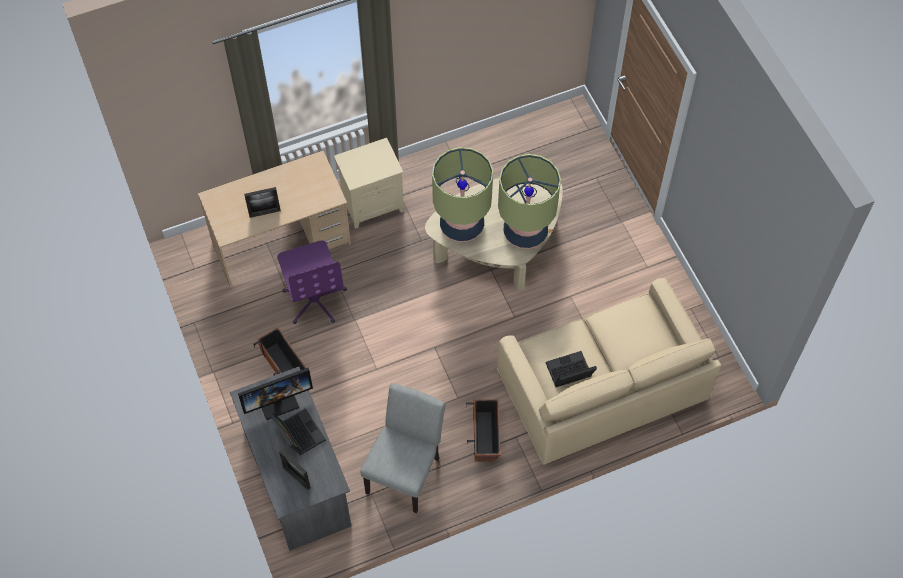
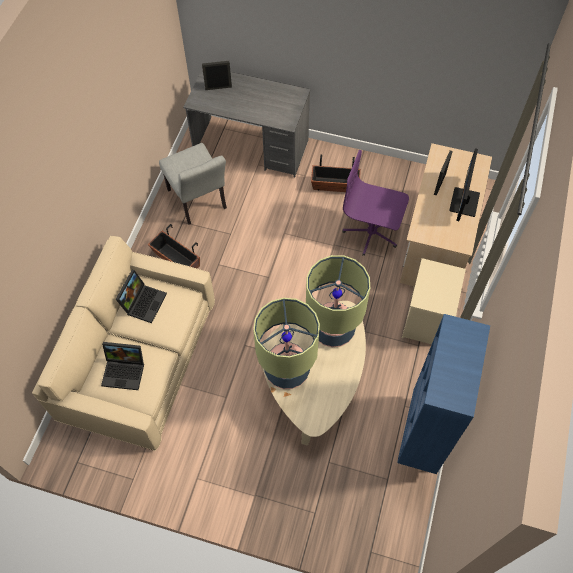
camera: 130 degrees right, 0 degrees up
(278, 401) = (279, 107): monitor -> monitor (464, 202)
(297, 433) = (247, 104): laptop -> laptop (125, 371)
(476, 149) = (422, 436): none -> blue bookcase

